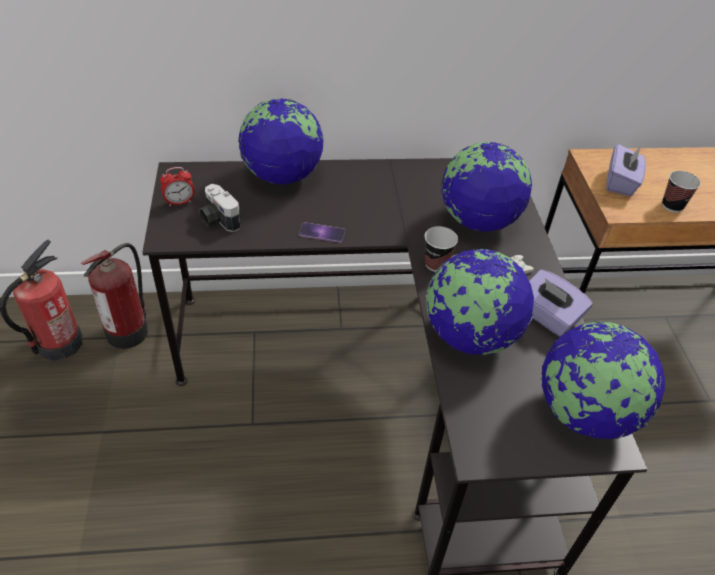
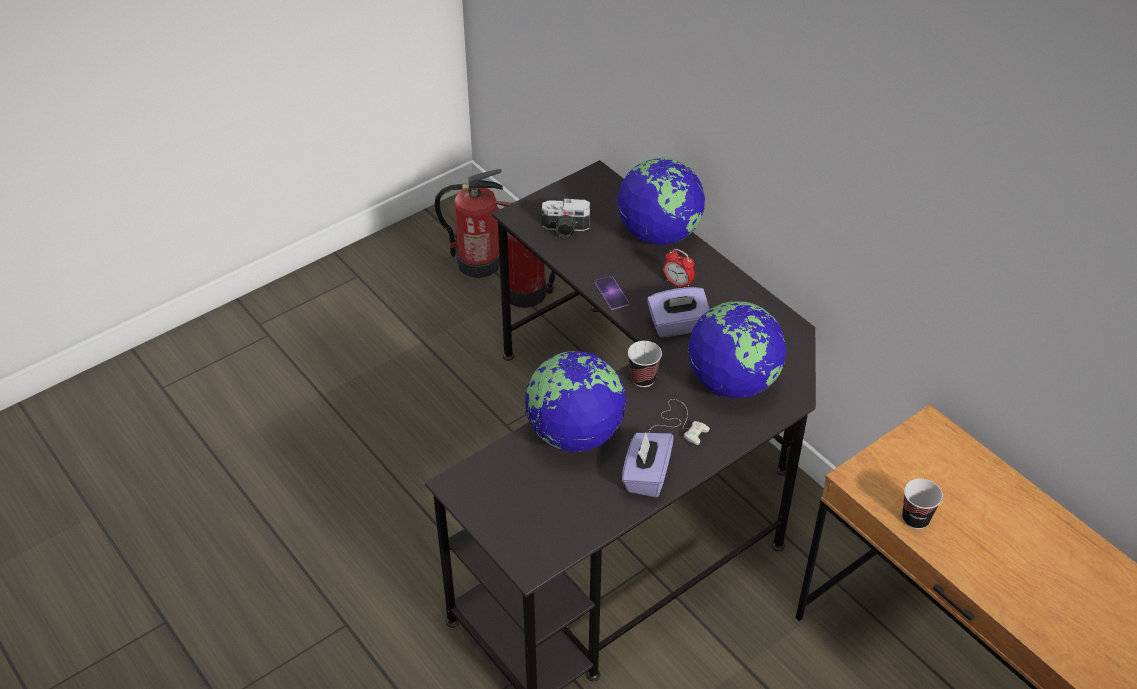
camera: 60 degrees right, 0 degrees up
(180, 202) = (564, 198): alarm clock -> alarm clock (677, 283)
(218, 220) = (565, 229): camera -> camera turned 105 degrees counterclockwise
(584, 413) = (551, 536): globe -> none
(621, 183) = (911, 464): purple tissue box -> purple tissue box (678, 326)

